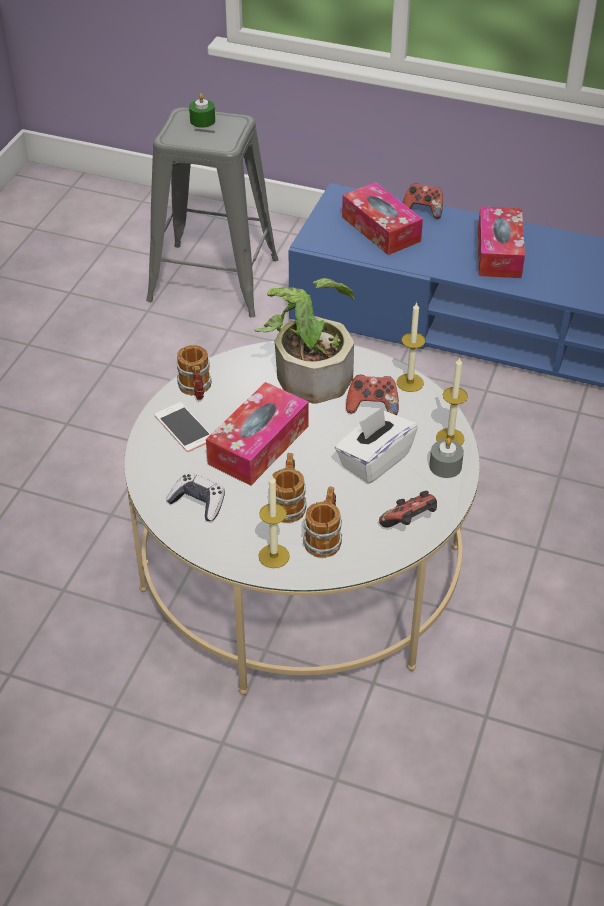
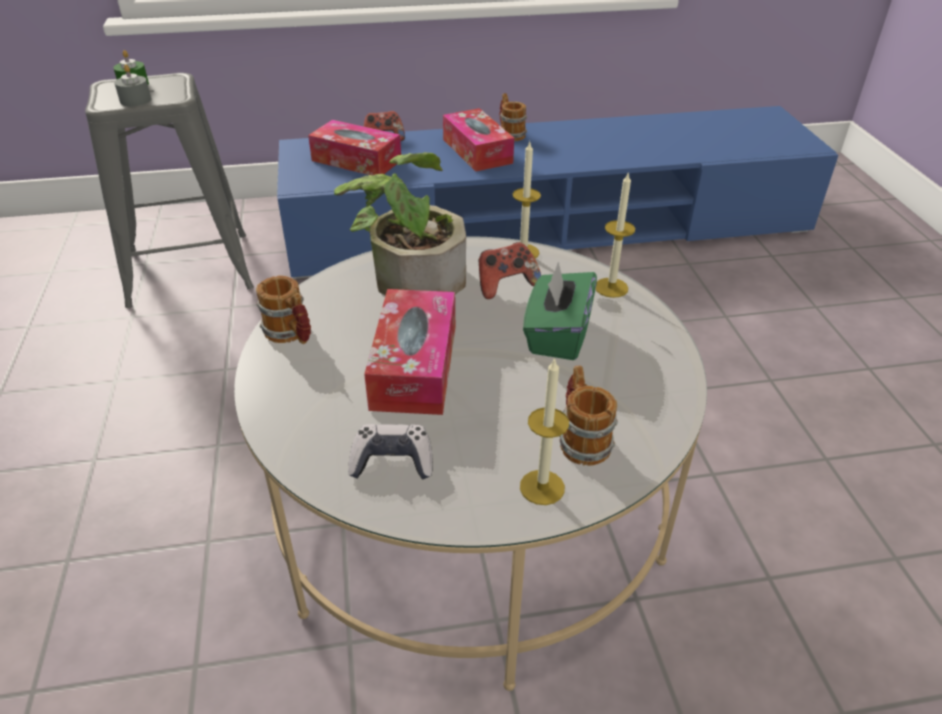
camera: 30 degrees left, 5 degrees down
(184, 427) = (306, 380): phone -> none
(288, 503) = (505, 417): mug -> mug (510, 134)
(374, 460) = (557, 335): white tissue box -> green tissue box
(410, 523) = (655, 383): game controller -> none
(445, 466) = (633, 314): grey candle -> grey candle (135, 100)

